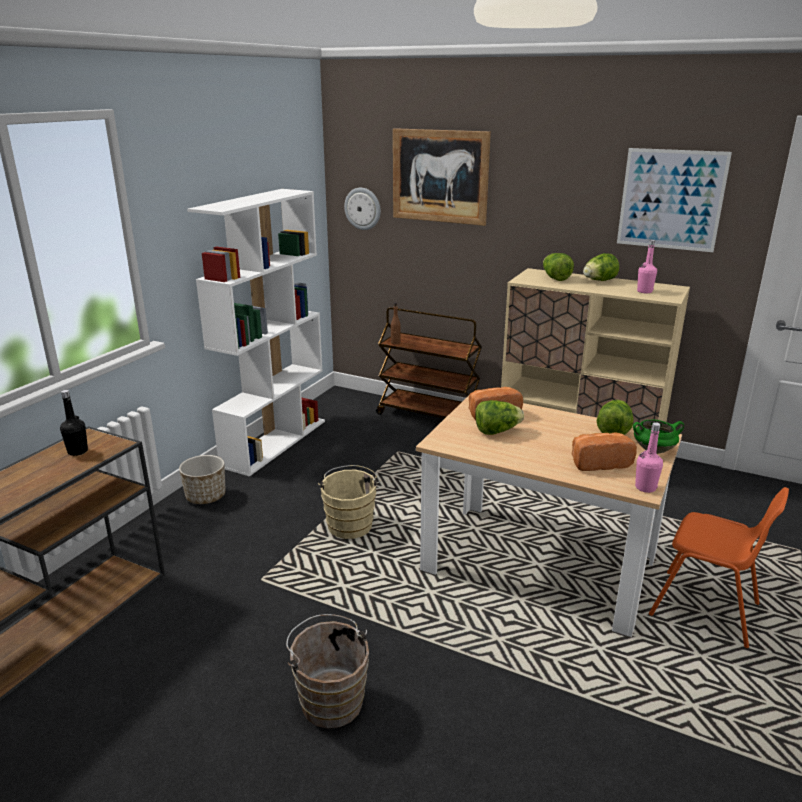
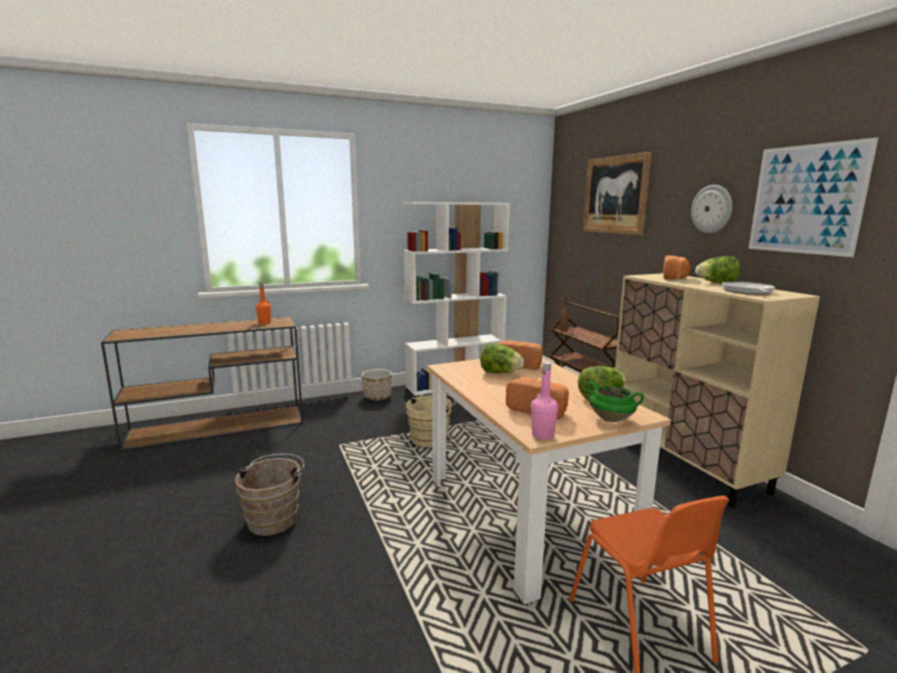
camera: 40 degrees right, 10 degrees down
(78, 451) = (264, 323): black bottle -> orange bottle
(363, 208) = (567, 225): wall clock -> wall clock (712, 209)
(555, 278) = (675, 278): lettuce -> bread
(644, 291) = (747, 292): pink bottle -> frying pan

